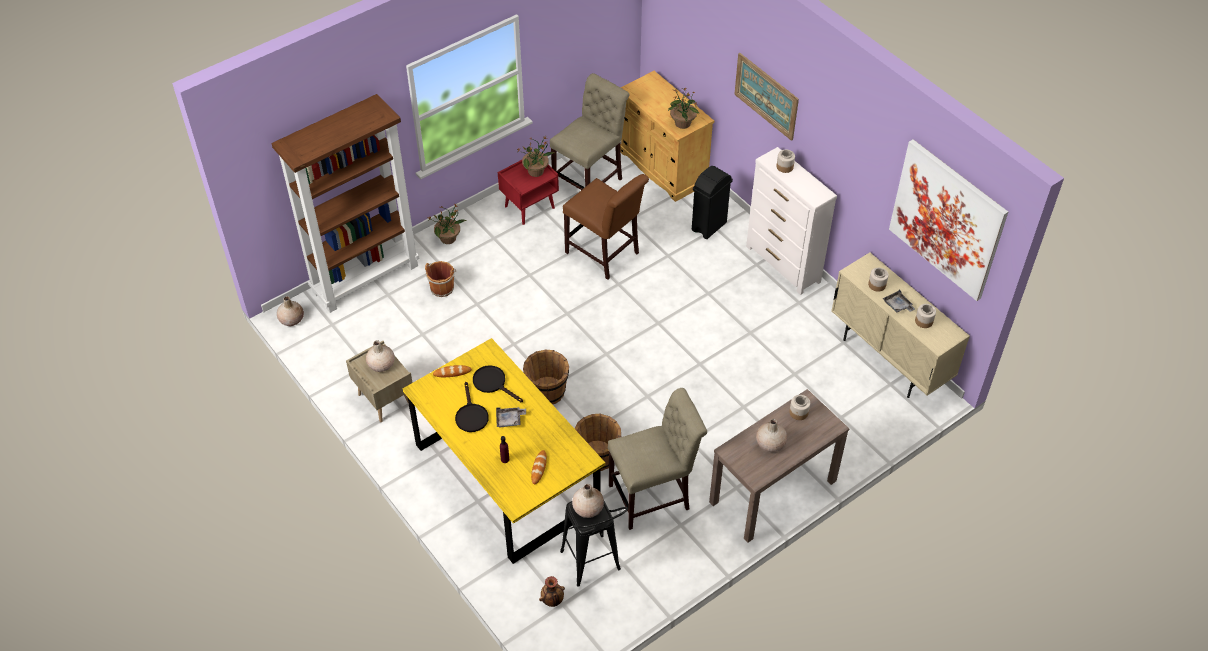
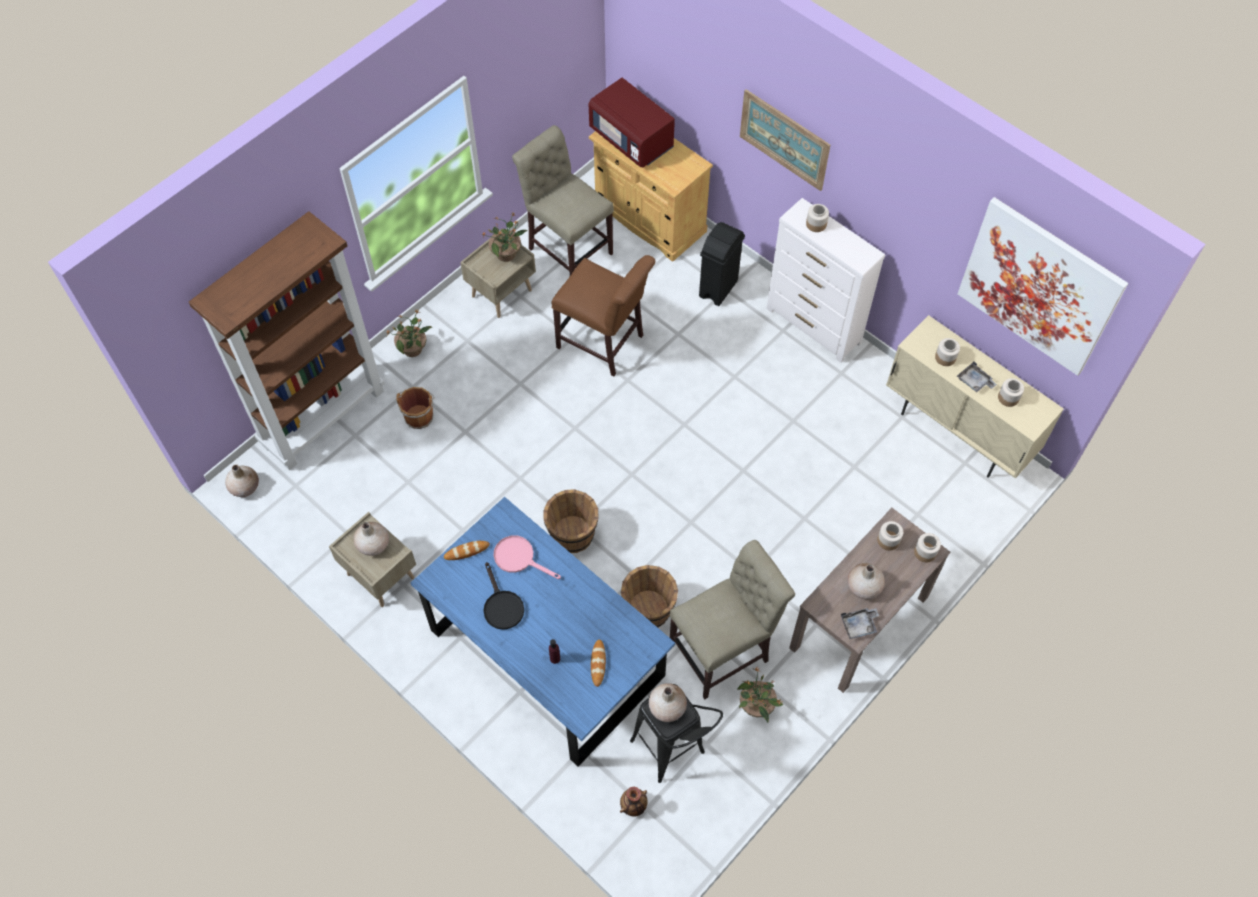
camera: 10 degrees left, 10 degrees up
(493, 383) = (519, 558): black frying pan -> pink frying pan
(505, 476) = (546, 654): yellow dining table -> blue dining table
(510, 420) = (550, 604): grey tray -> grey tray (859, 625)
(529, 206) = (502, 292): red nightstand -> beige nightstand
(590, 181) = (567, 248): beige chair -> beige chair turned 75 degrees counterclockwise
(652, 95) = (632, 139): none -> red microwave
(682, 123) = (676, 174): potted plant -> potted plant (756, 706)
(828, 425) = (925, 552): none -> jar

